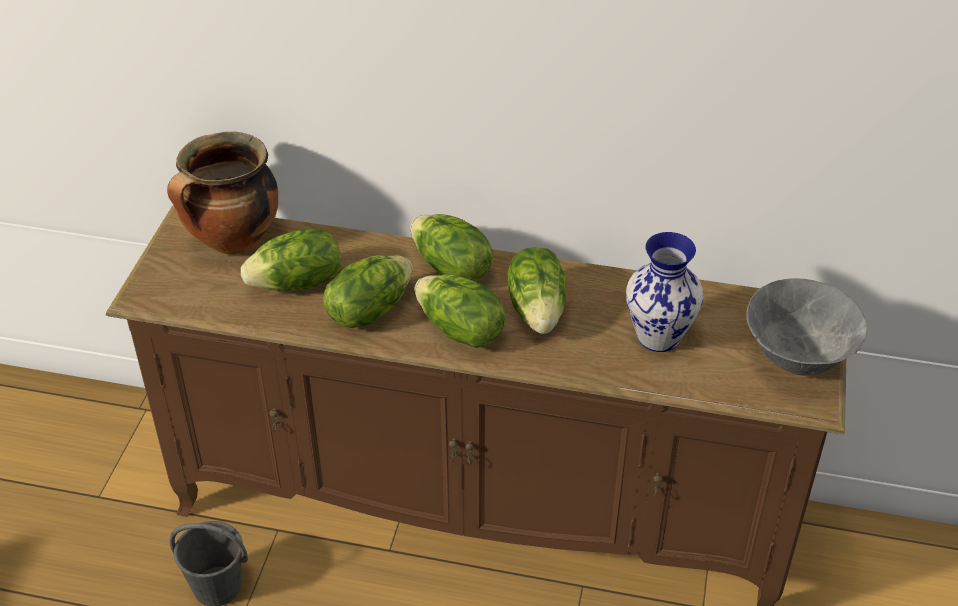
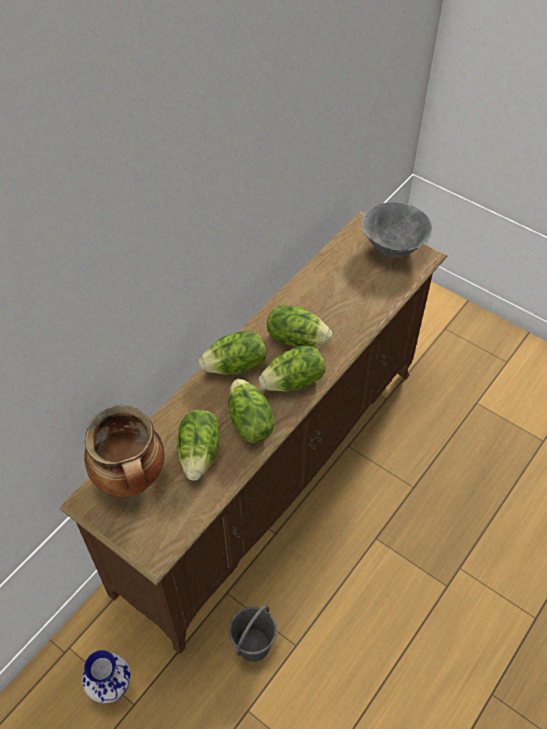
camera: 65 degrees left, 10 degrees up
(658, 336) = (347, 295): vase -> vase (111, 688)

